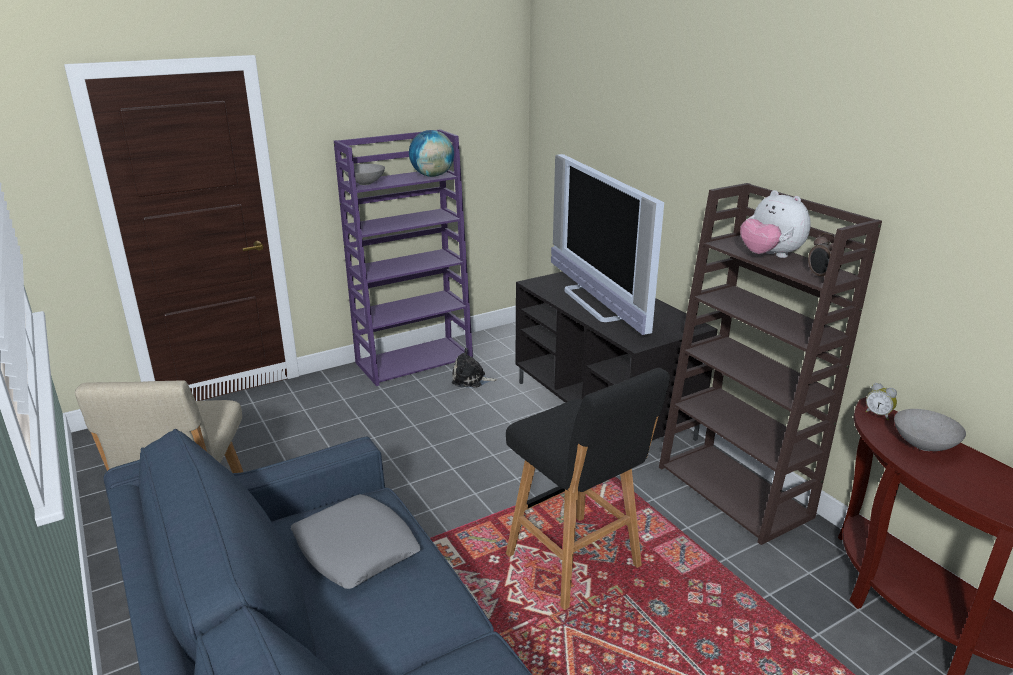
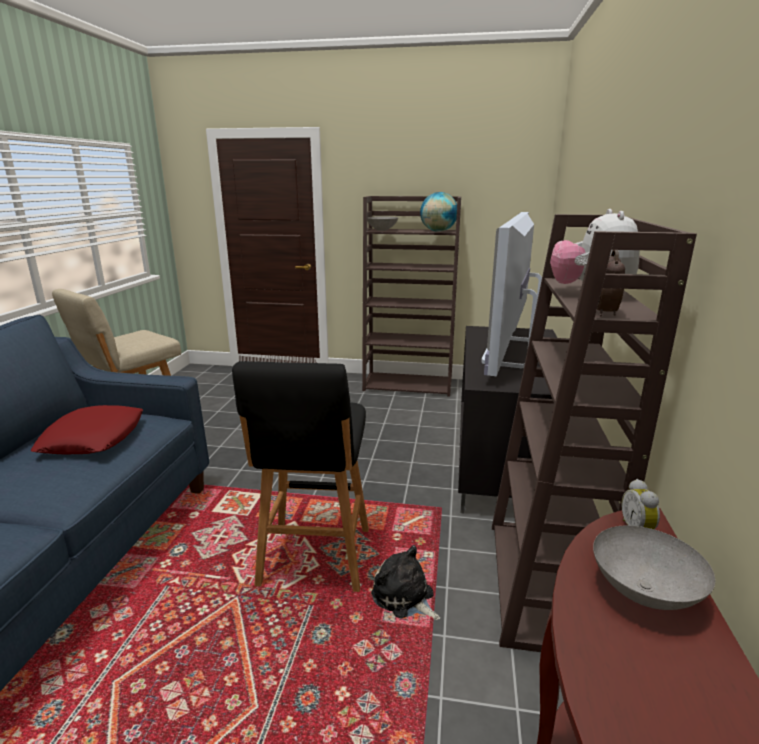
camera: 40 degrees right, 5 degrees down
(355, 548) = (93, 438): grey pillow -> red pillow
(415, 360) = (409, 384): purple bookcase -> brown bookcase
(471, 380) = (429, 407): plush toy -> plush toy (405, 598)

